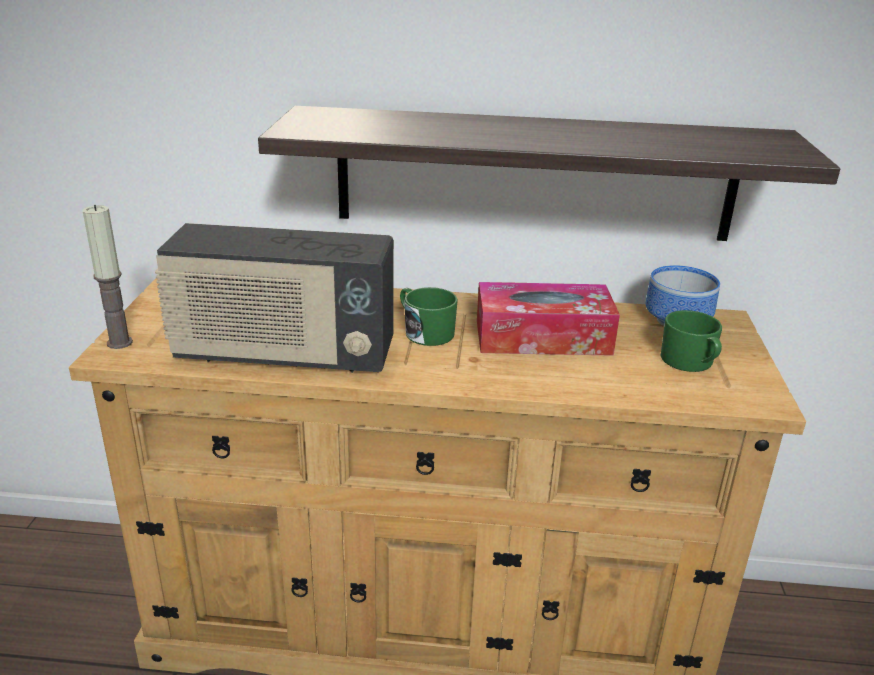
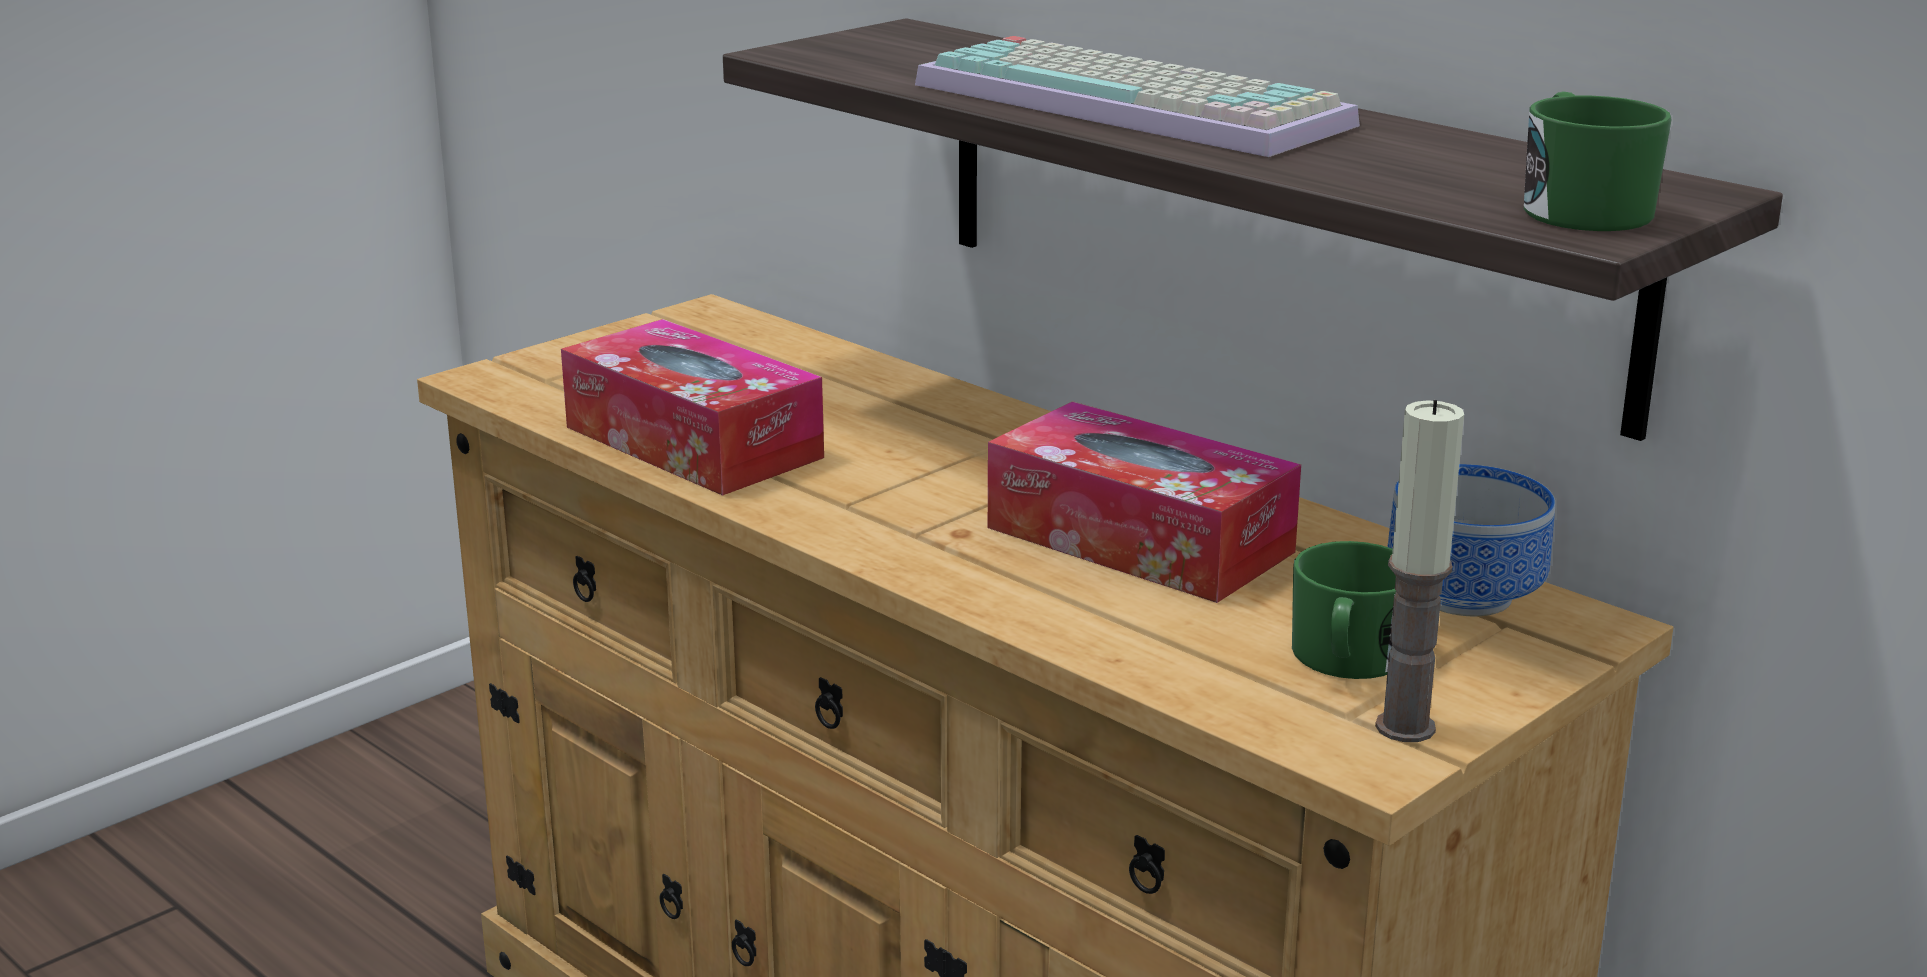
camera: 40 degrees right, 5 degrees down
(120, 342) = (516, 367): candle -> candle (1405, 727)
(284, 355) = (693, 442): radio -> tissue box
(424, 332) = (953, 474): green mug -> green mug (1580, 208)
(512, 132) = (1138, 104): none -> keyboard

